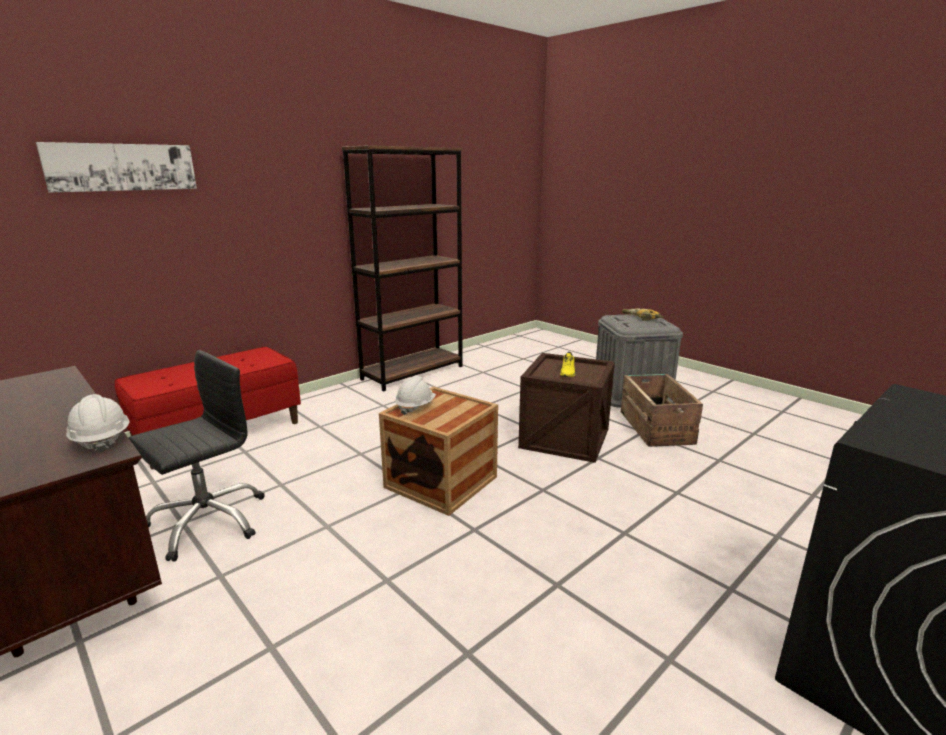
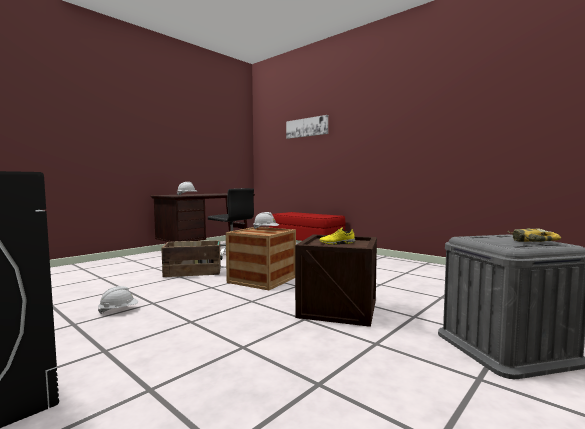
camera: 85 degrees right, 15 degrees down
(413, 372) = (427, 266): brown bookcase -> none
(597, 619) = (119, 310): none -> white hard hat
(656, 427) = (395, 352): crate -> crate (194, 272)

